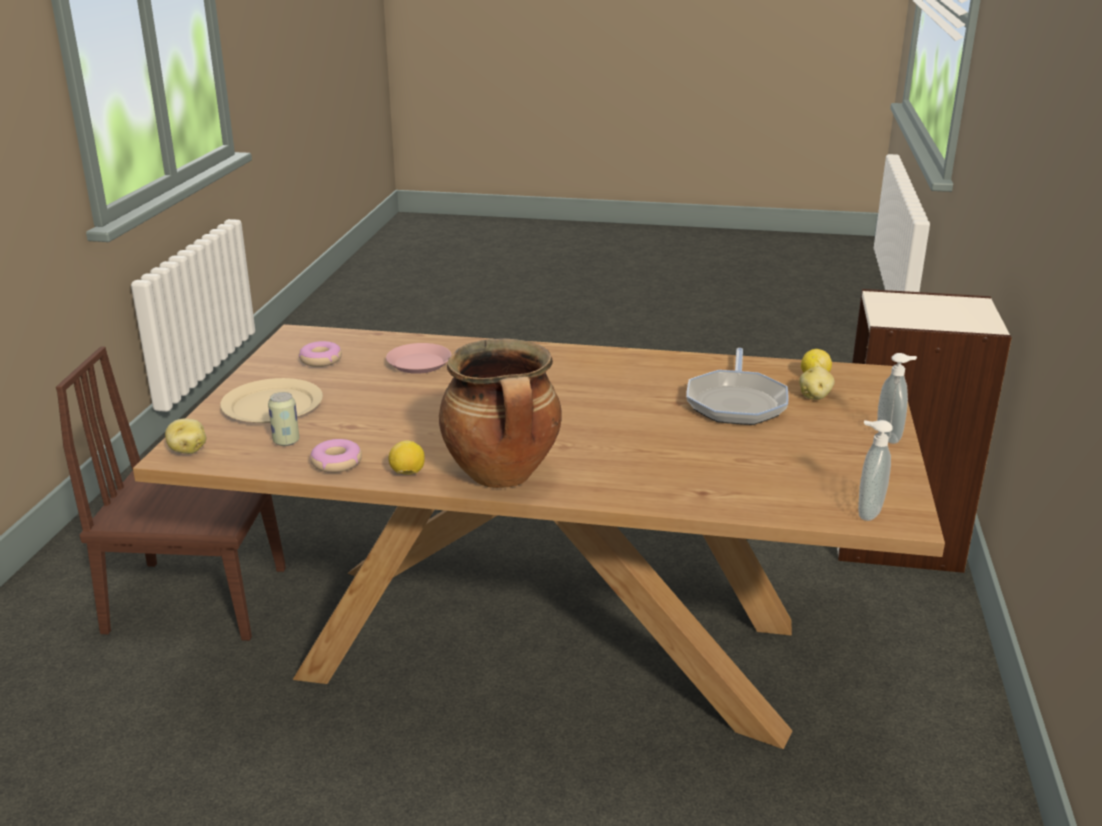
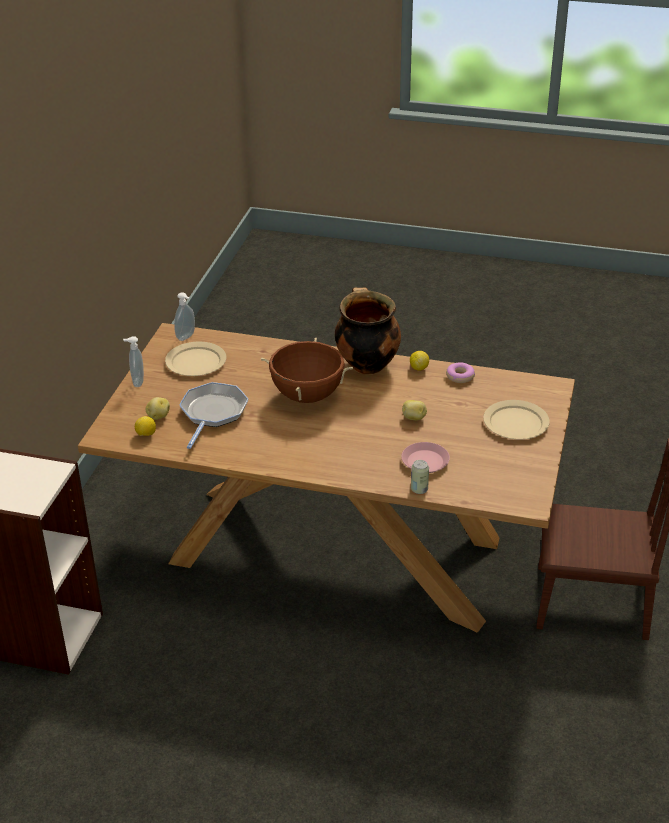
camera: 175 degrees left, 10 degrees up
(188, 450) = (550, 388): potato -> potato (414, 418)
(286, 441) = (495, 393): can -> can (419, 489)
(321, 360) = (499, 468): donut -> none
(598, 427) = (307, 396): none -> brown cooking pot
(815, 469) = (195, 362): none -> beige plate

